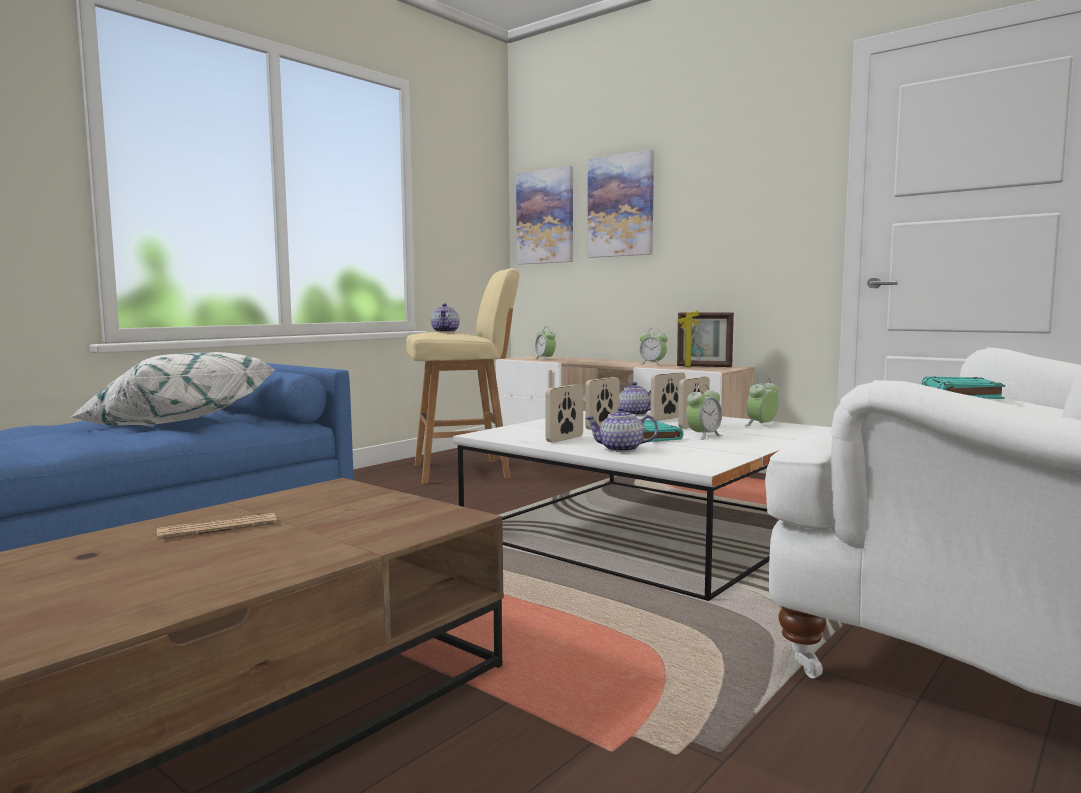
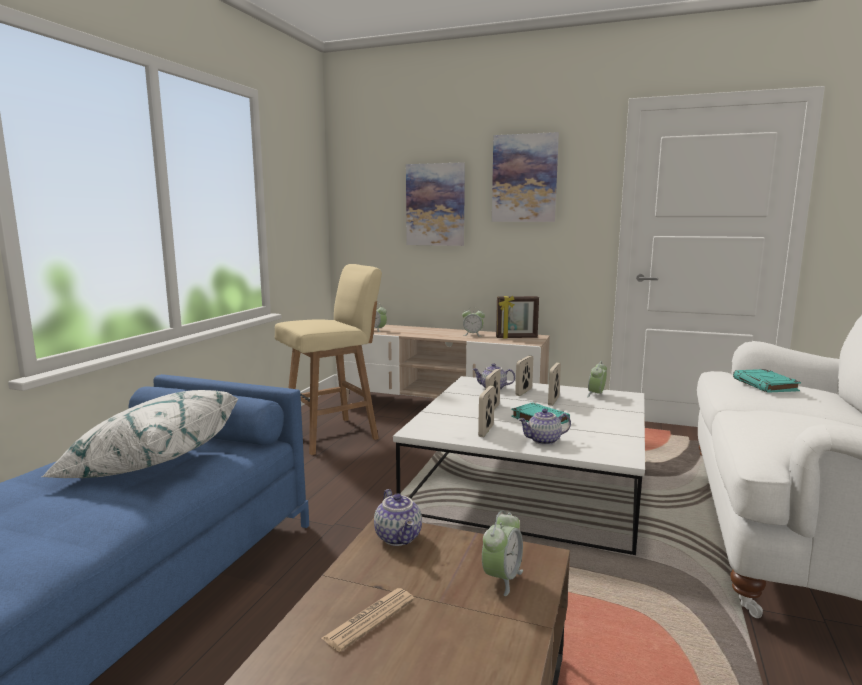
camera: 20 degrees left, 5 degrees up
(446, 331) = (316, 321): teapot -> teapot (399, 537)
(545, 217) = (364, 208): picture -> picture (524, 178)
(703, 436) = (577, 415): alarm clock -> alarm clock (502, 579)

